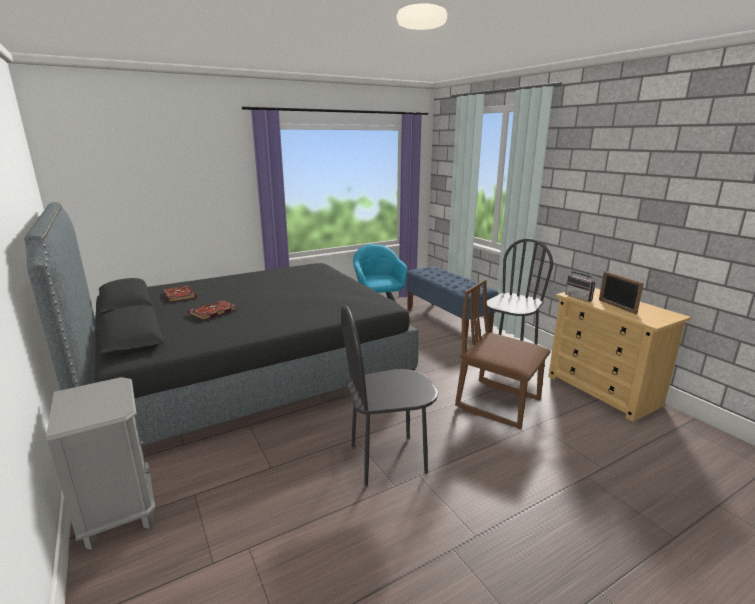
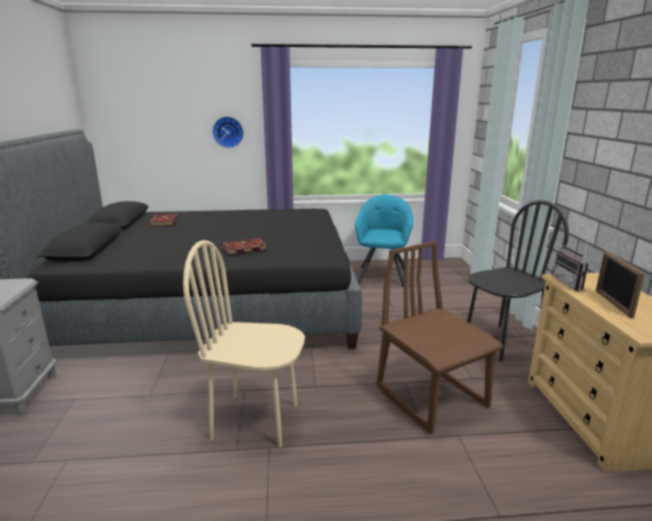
camera: 25 degrees right, 0 degrees up
(212, 312) = (167, 239): book -> book (243, 248)
(218, 195) = (228, 132): none -> wall clock
(388, 459) = (256, 420): black chair -> beige chair
(447, 321) = (456, 292): blue bench -> none

